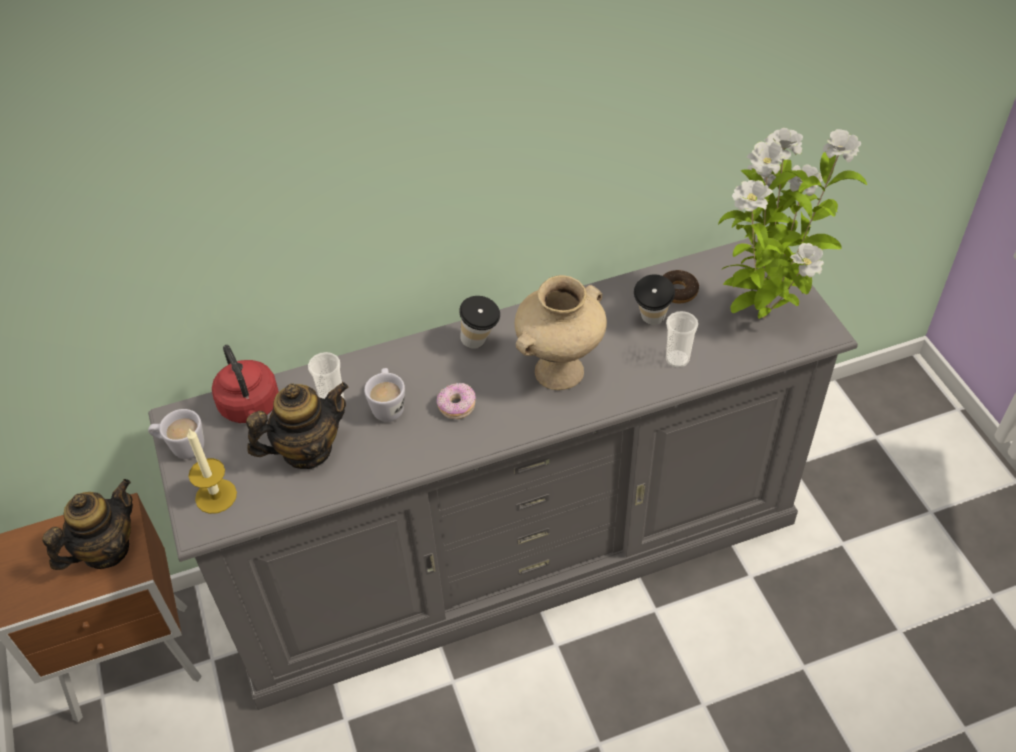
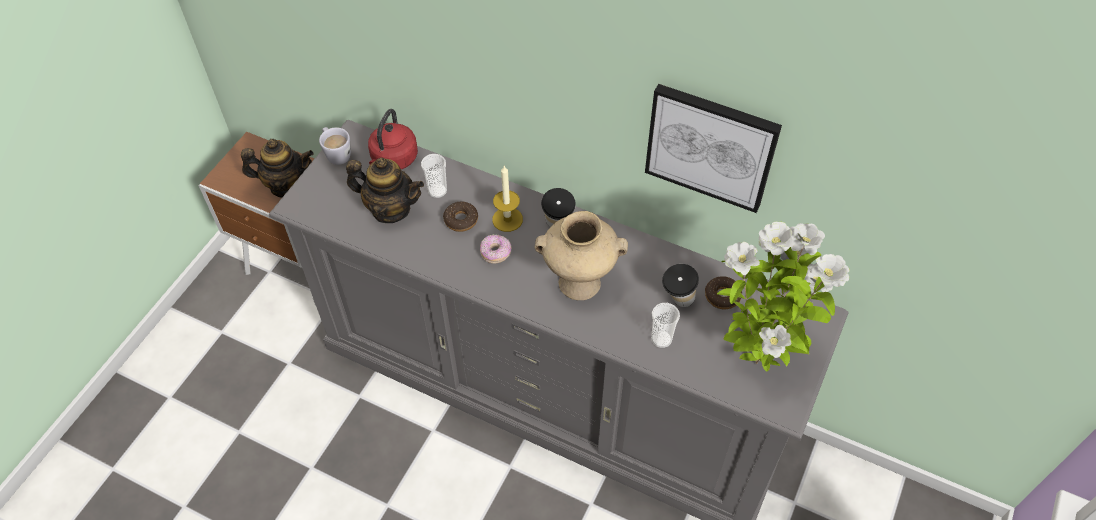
camera: 45 degrees right, 5 degrees up
(216, 496) = (320, 196): candle -> candle (507, 219)
(388, 405) = (461, 220): white mug -> donut
(609, 142) = (711, 146): none -> picture

